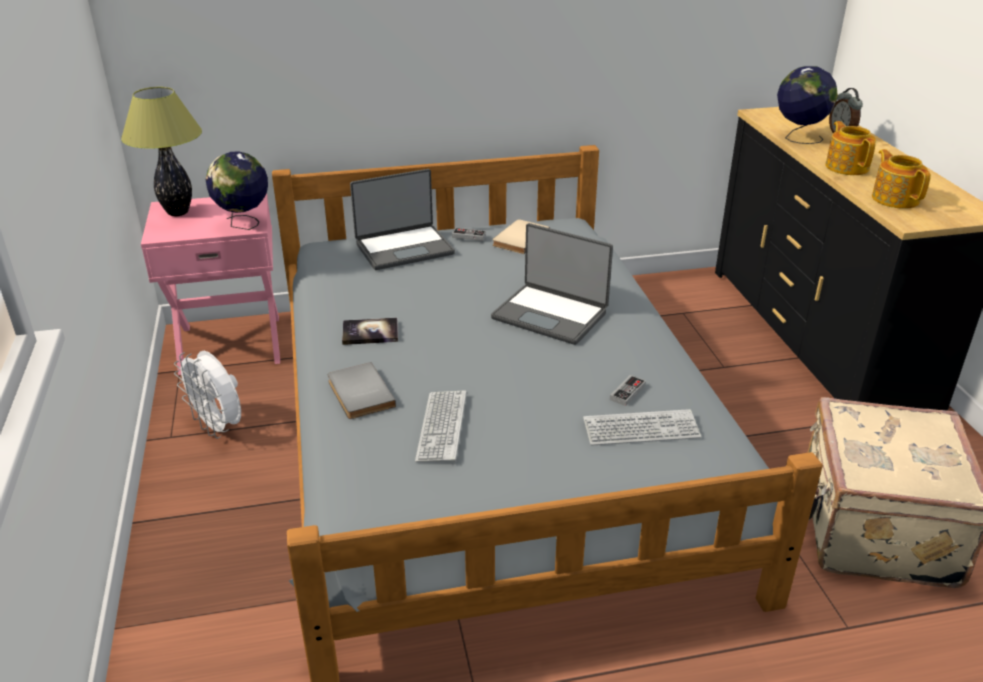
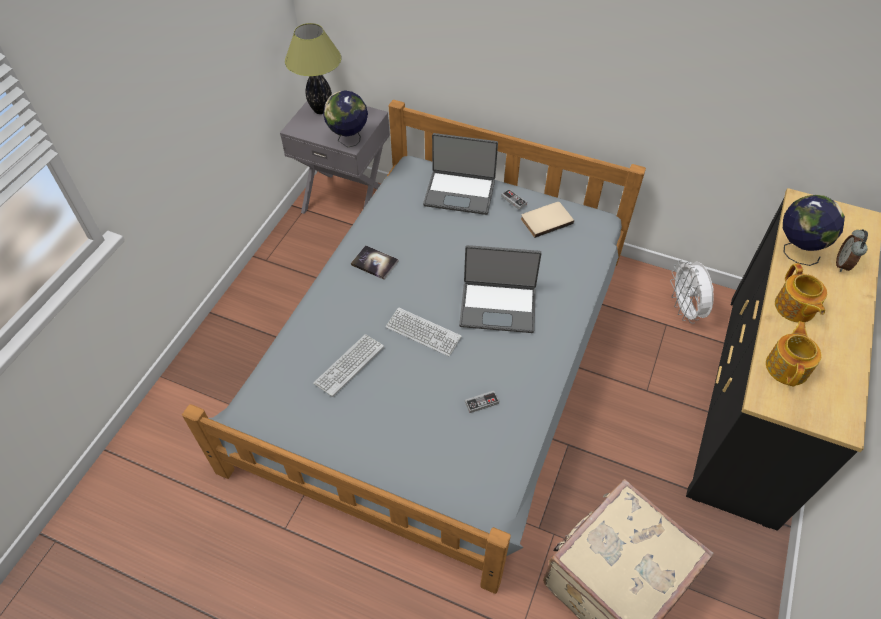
camera: 35 degrees right, 20 degrees up
(218, 427) = (294, 266): white fan -> white fan (685, 310)
(231, 343) = (346, 200): pink nightstand -> grey nightstand
(358, 394) = (327, 312): grey book -> none
(550, 314) = (498, 306): laptop -> laptop turned 60 degrees counterclockwise
(641, 429) = (460, 437): keyboard -> keyboard (423, 332)
(847, 167) = (794, 308): teapot -> teapot turned 150 degrees clockwise

